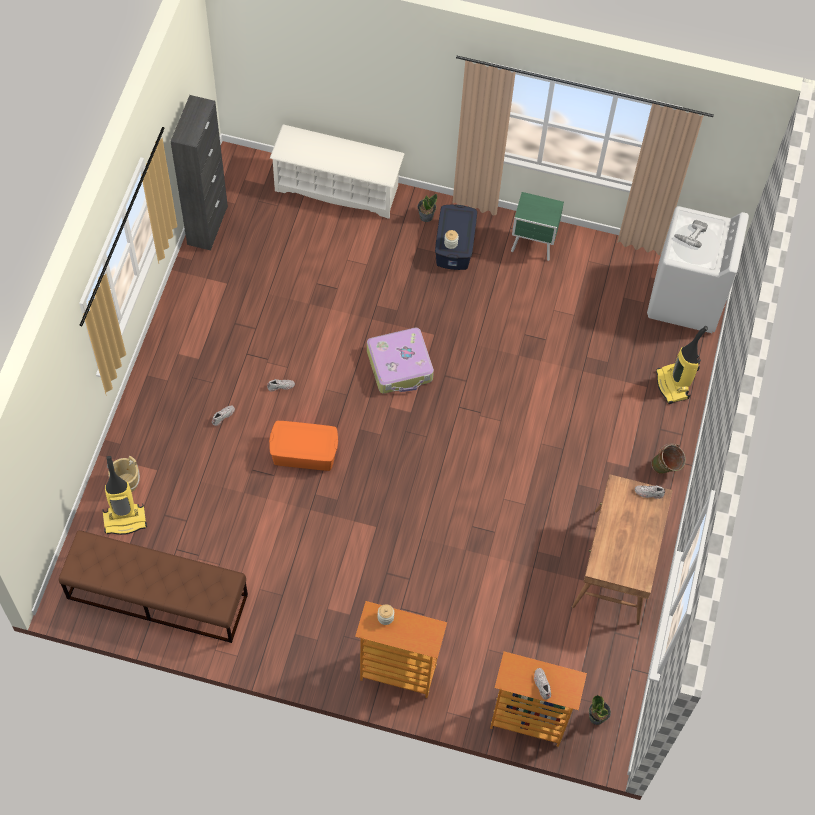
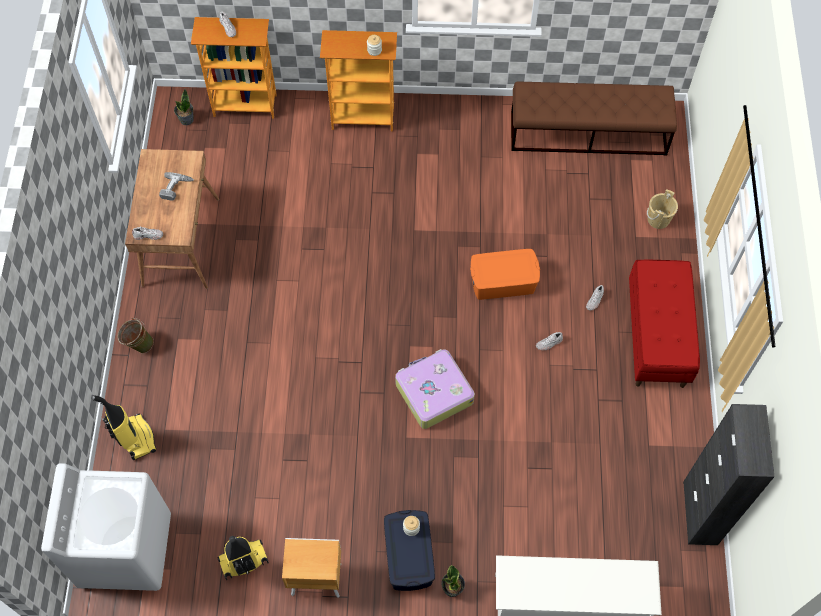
camera: 170 degrees right, 0 degrees up
(125, 519) = (644, 188): vacuum cleaner -> vacuum cleaner (243, 561)
(179, 370) = (657, 336): none -> red bench
(534, 246) = (315, 578): green nightstand -> brown nightstand
(690, 234) = (115, 518): power drill -> power drill (176, 188)

